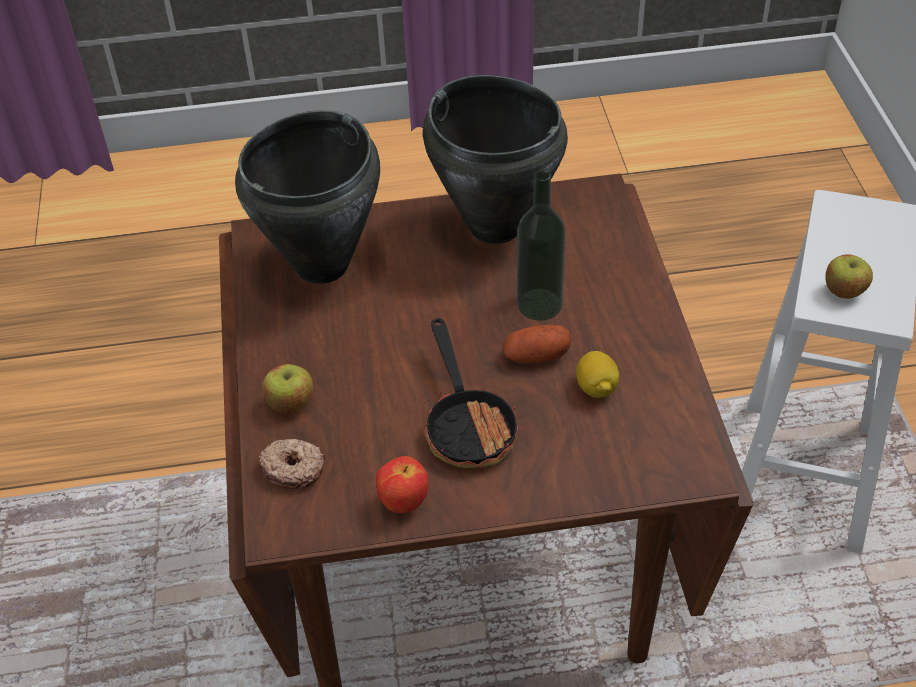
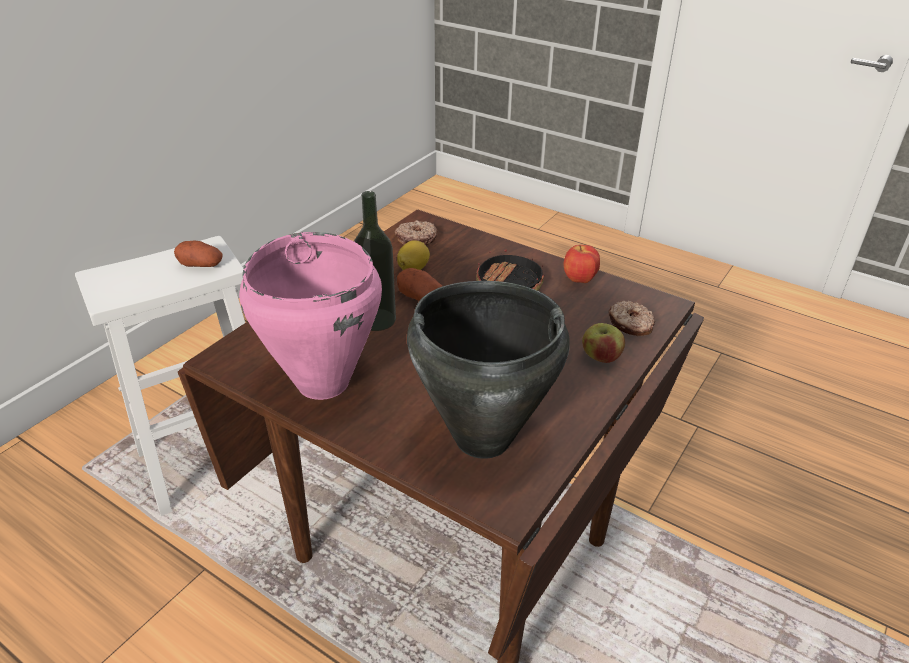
camera: 140 degrees left, 10 degrees down
(495, 225) = (322, 383): black cooking pot -> pink cooking pot
(659, 435) = (416, 238): none -> donut
(844, 291) = (201, 265): apple -> potato

